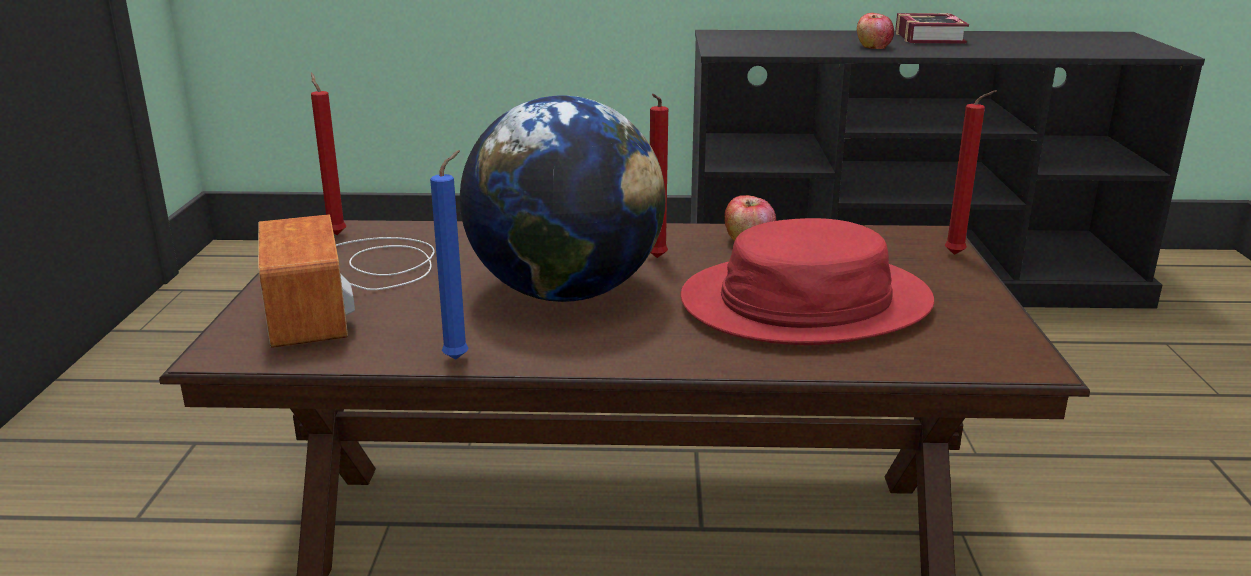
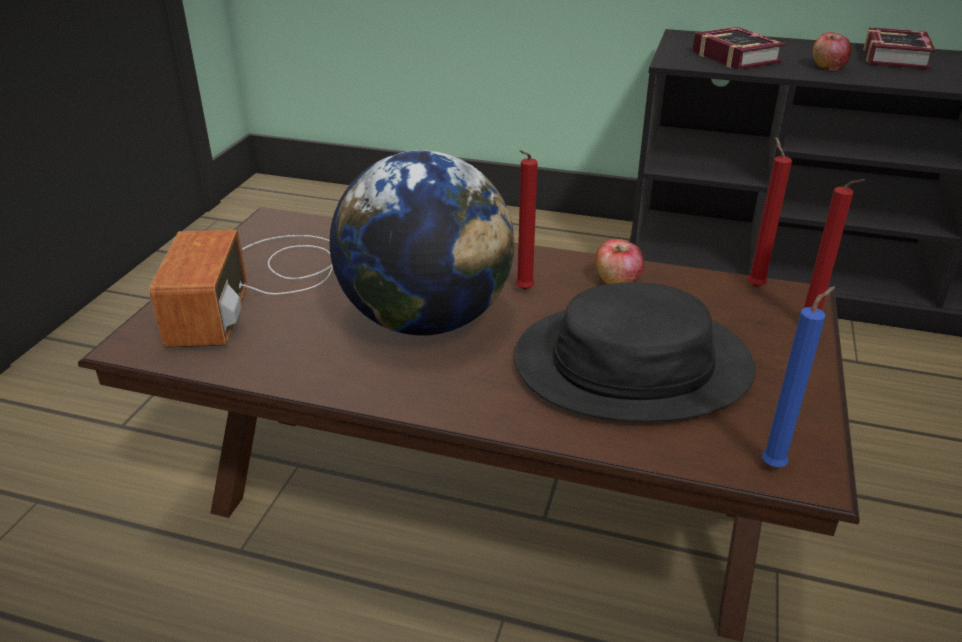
camera: 15 degrees right, 10 degrees up
(336, 234) = (273, 226): red candle -> red candle (754, 285)
(459, 358) = (304, 381): blue candle -> blue candle (776, 465)
(780, 44) = (735, 56): none -> book
(805, 302) = (632, 364): red hat -> black hat

